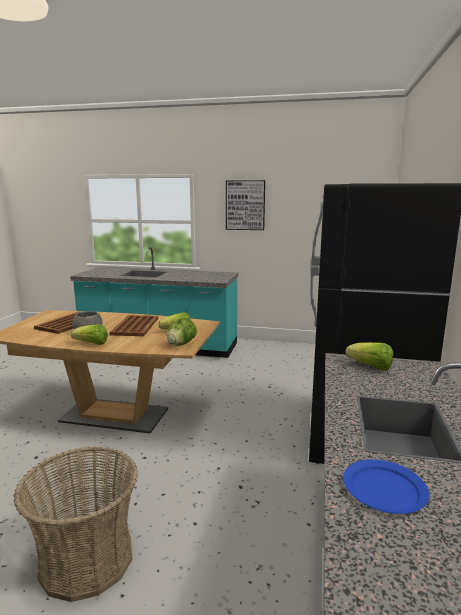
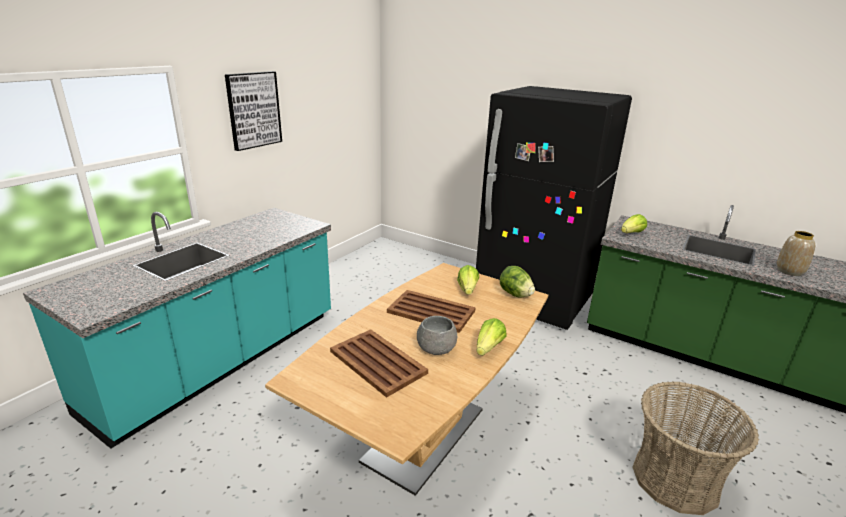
camera: 70 degrees left, 10 degrees up
(383, 488) = (789, 271): blue plate -> vase

